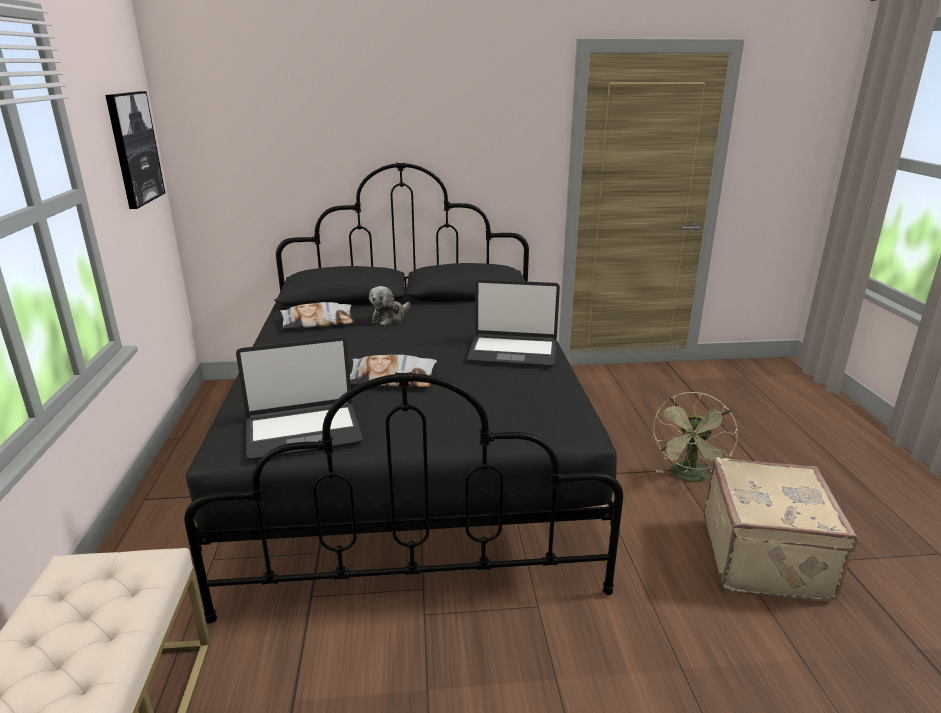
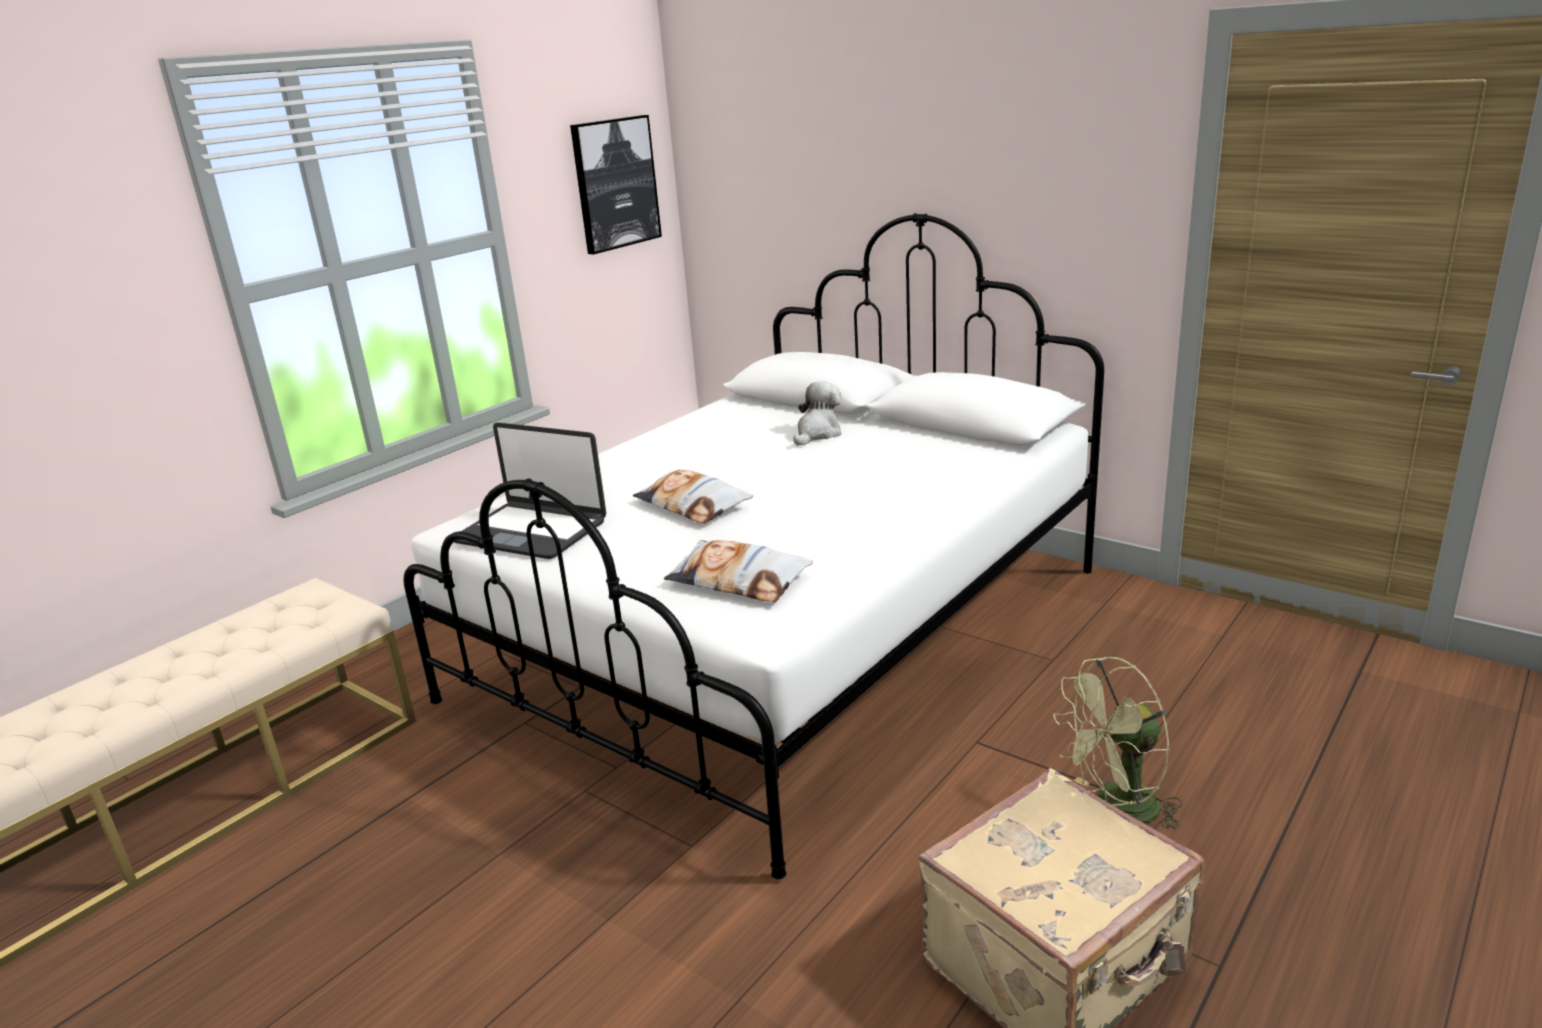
camera: 45 degrees right, 0 degrees up
(318, 322) = (737, 421): pillow -> pillow (739, 580)
(389, 318) = (817, 434): plush toy -> plush toy turned 135 degrees clockwise
(412, 460) = (786, 634): black bed -> white bed
(513, 352) = (876, 513): laptop -> none

